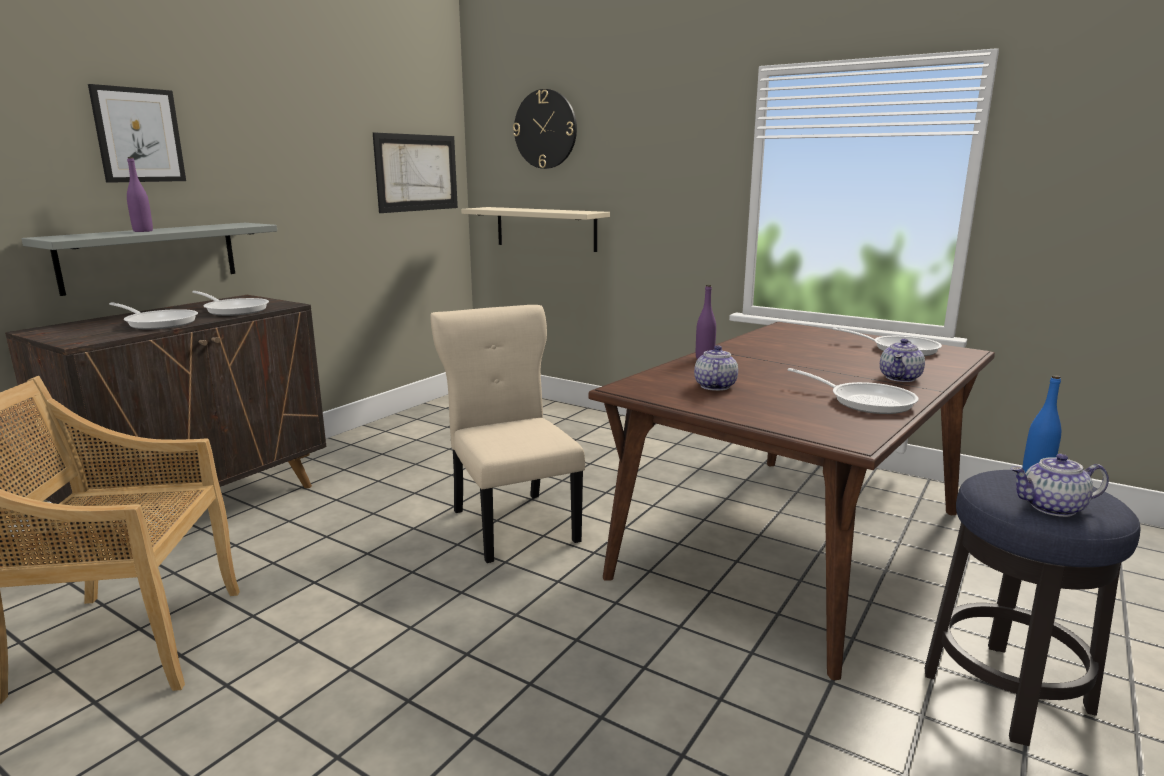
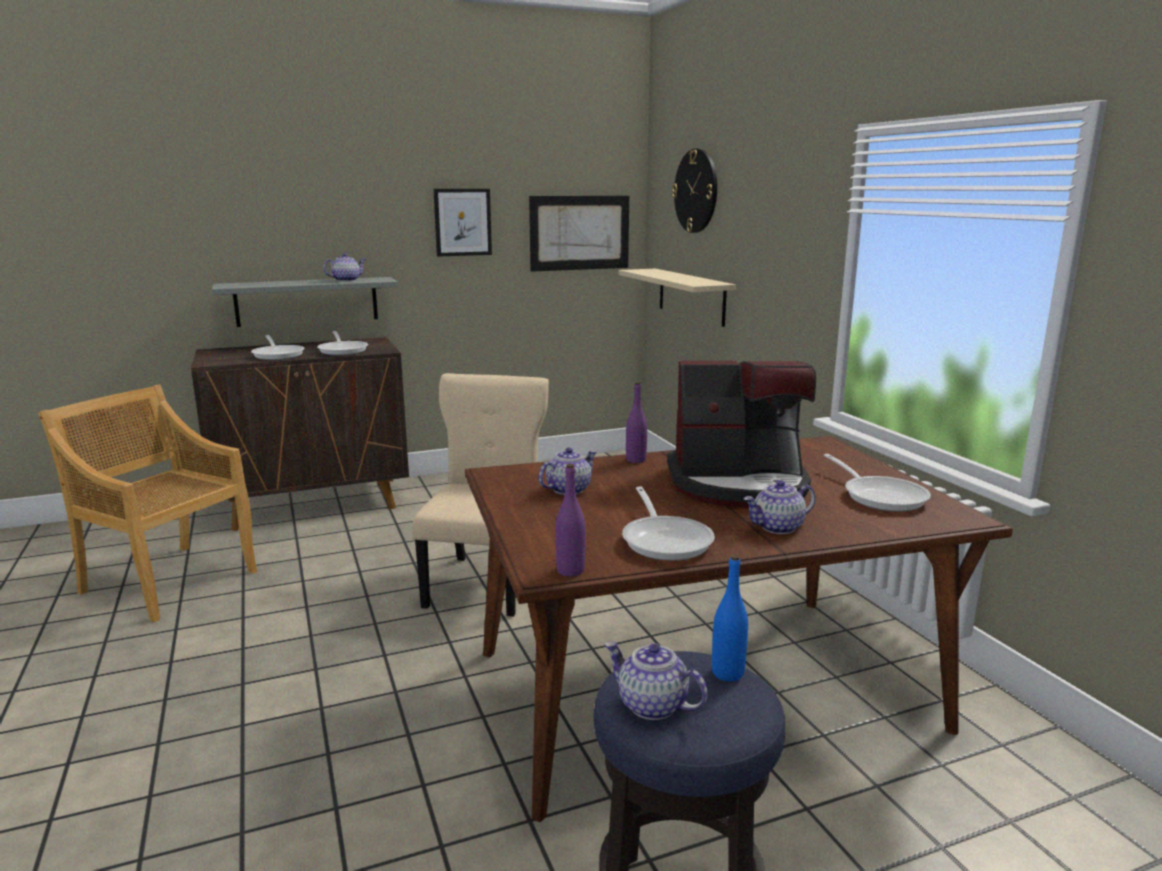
camera: 35 degrees right, 0 degrees up
(138, 135) = (305, 207): picture -> picture (462, 222)
(143, 231) = (292, 282): purple bottle -> purple bottle (570, 571)
(208, 226) = (346, 280): none -> teapot
(810, 359) = (739, 484): none -> coffee machine

